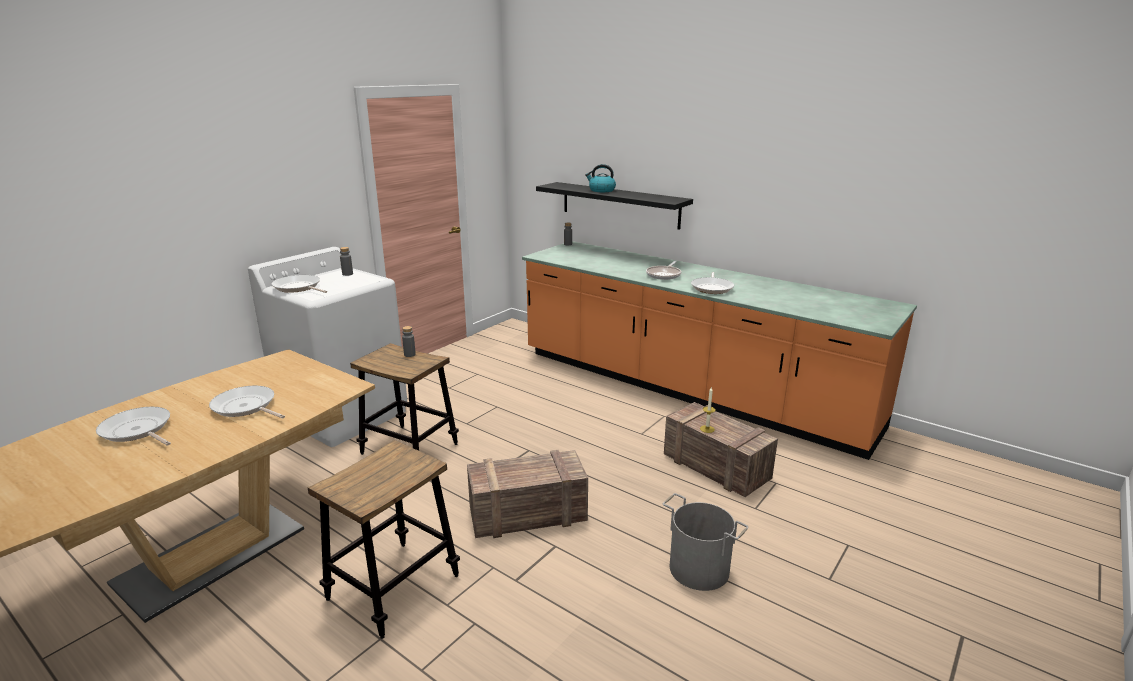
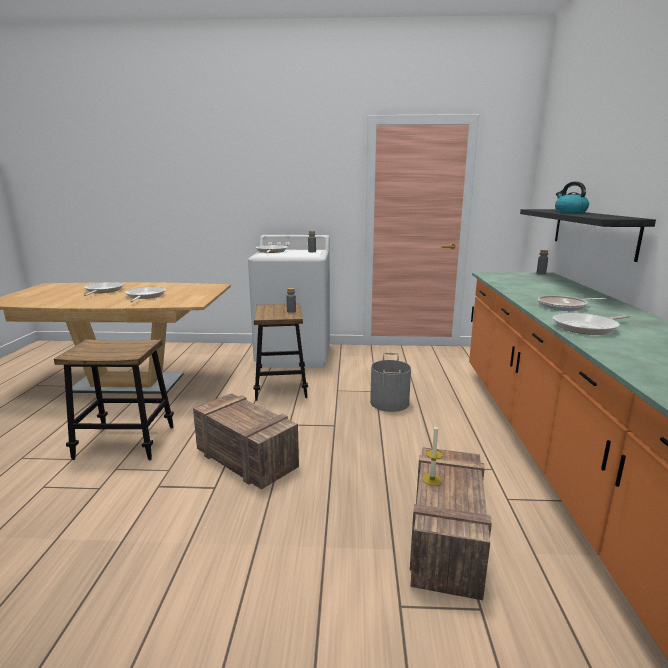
camera: 55 degrees right, 5 degrees down
(699, 568) = (241, 594): grey bucket -> grey bucket (390, 402)

